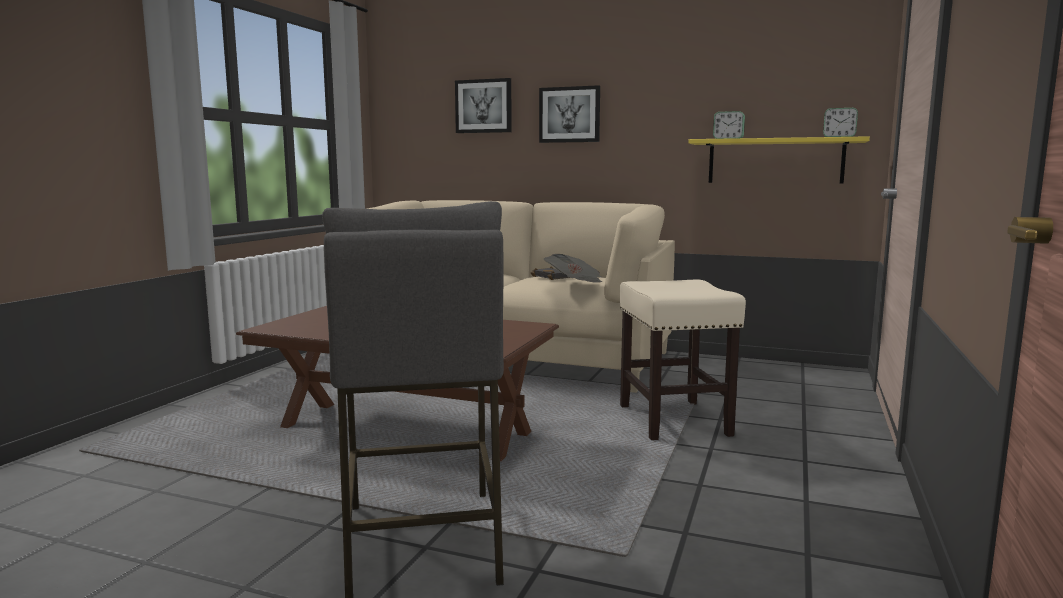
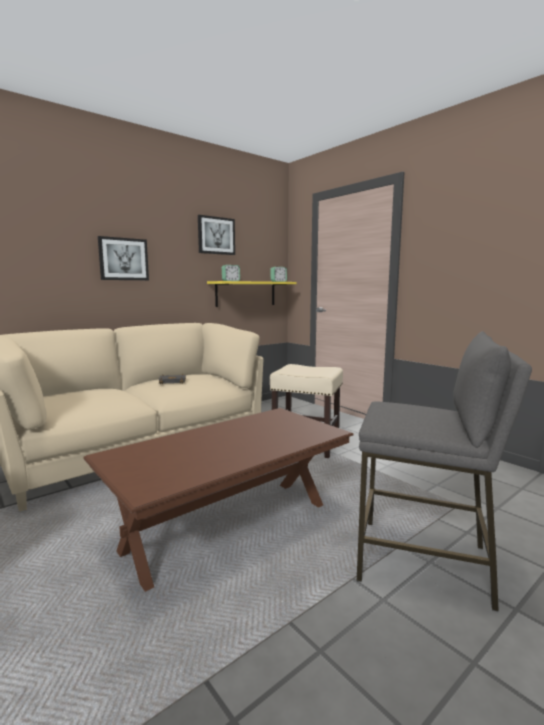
camera: 60 degrees left, 0 degrees up
(484, 106) = (42, 246): picture -> picture (216, 235)
(575, 285) = (211, 383): newspaper -> none

